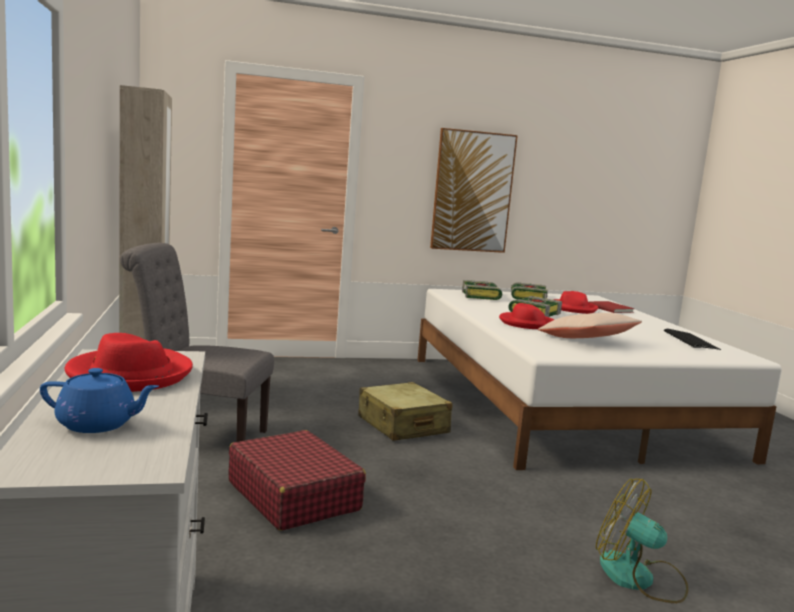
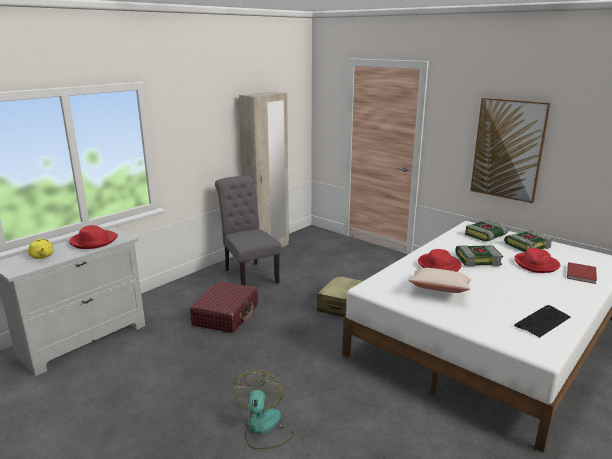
camera: 55 degrees right, 10 degrees up
(98, 424) = (42, 256): blue teapot -> yellow teapot

